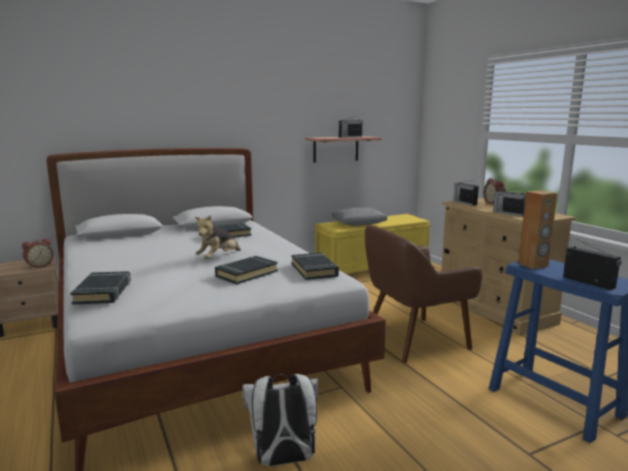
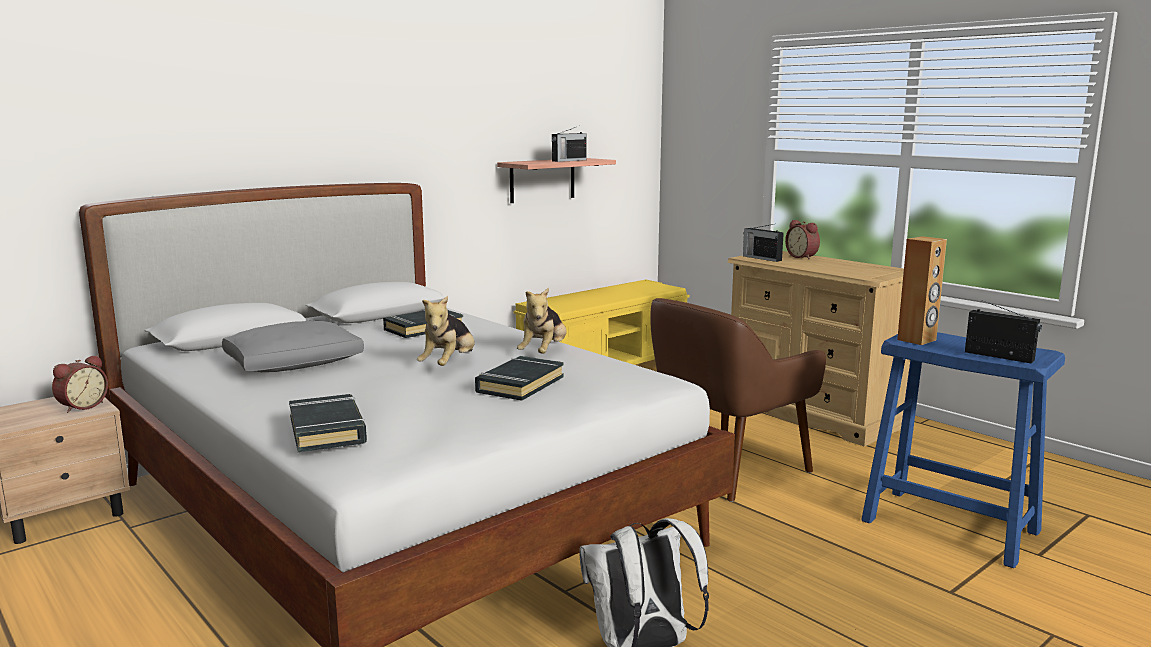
camera: 15 degrees left, 0 degrees up
(283, 255) = (544, 353): none -> plush toy
(314, 270) = (616, 371): black book -> none
(359, 224) = (586, 299): grey pillow -> grey pillow (295, 364)
(508, 213) = (835, 270): radio -> none

